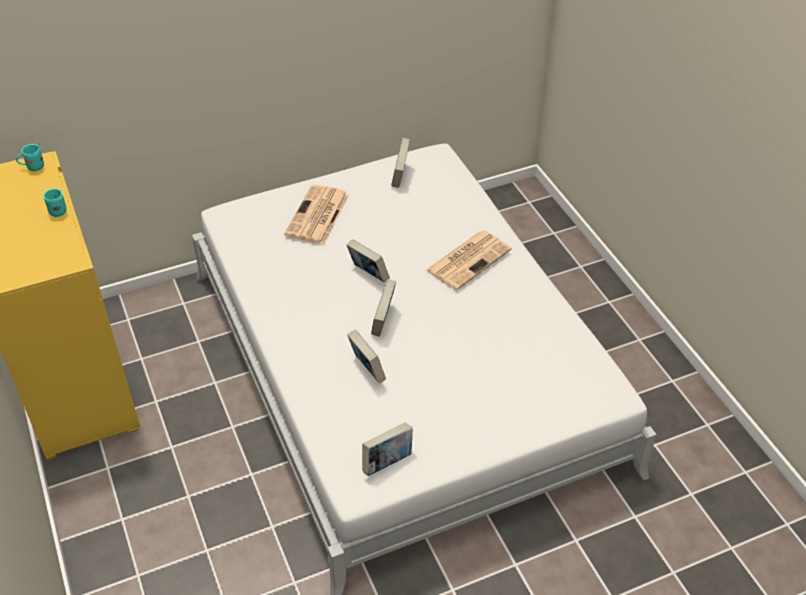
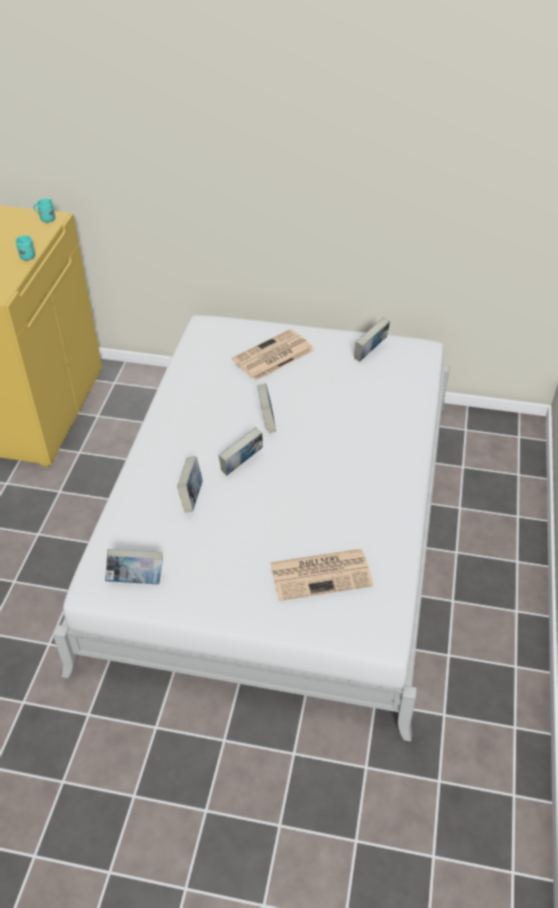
camera: 35 degrees right, 0 degrees up
(469, 259) = (364, 449): newspaper -> newspaper (322, 574)

